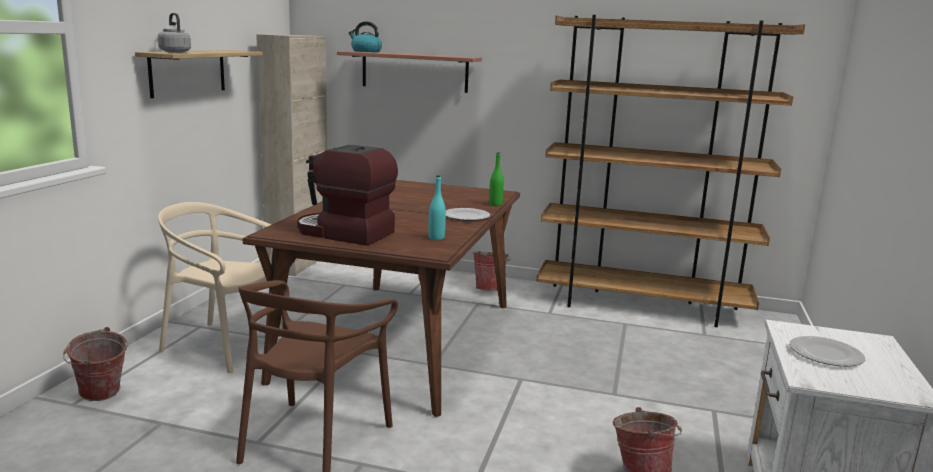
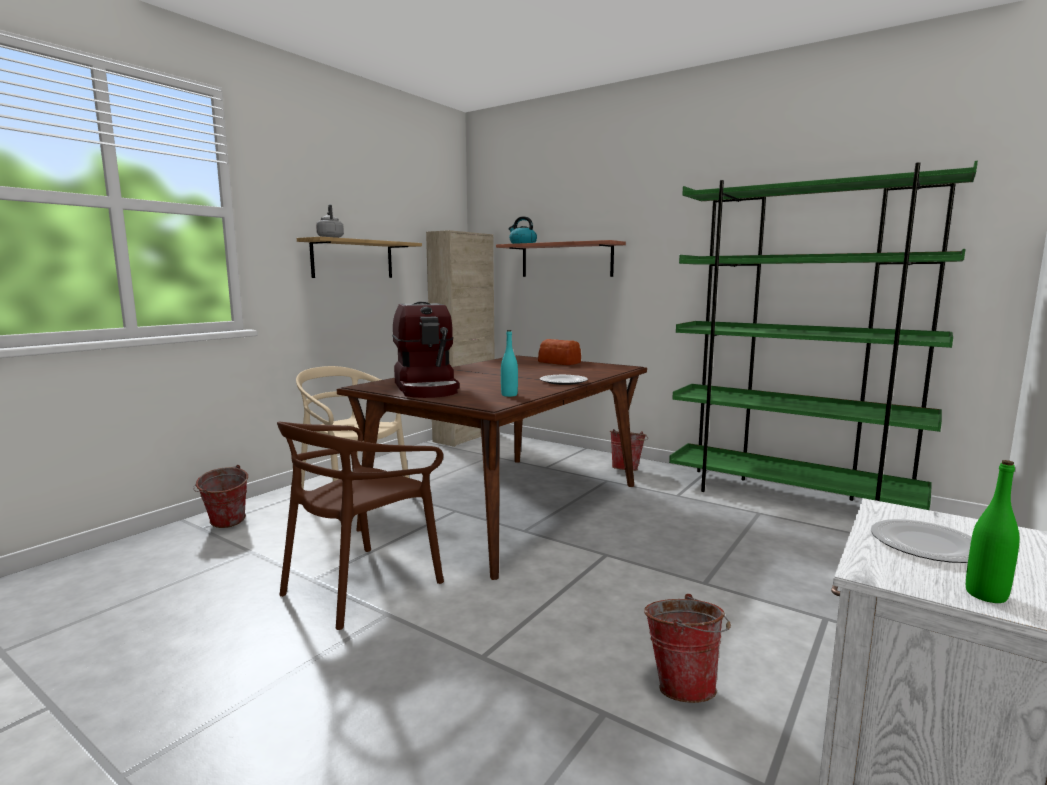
camera: 20 degrees right, 5 degrees down
(344, 233) = (427, 388): coffee machine -> coffee machine turned 150 degrees counterclockwise
(431, 188) = (559, 362): none -> bread
(495, 205) = (606, 374): green bottle -> green bottle (986, 595)
(642, 306) = (789, 498): brown bookcase -> green bookcase

